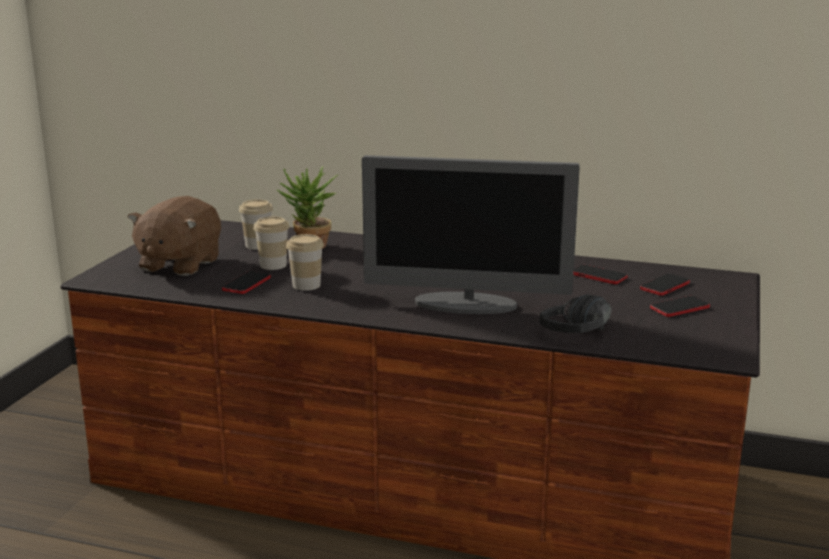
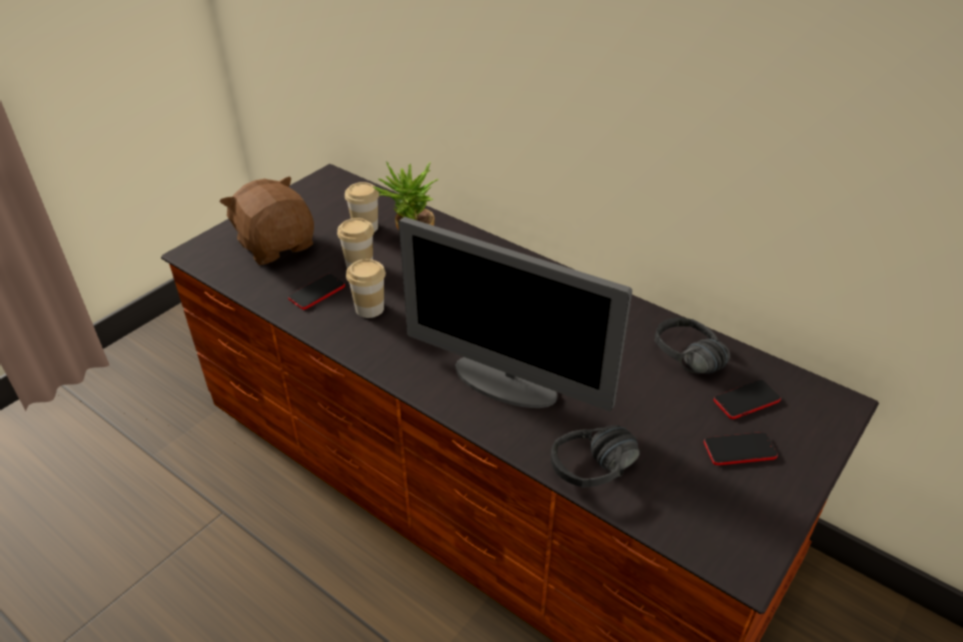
camera: 20 degrees right, 20 degrees up
(179, 264) = (277, 245): brown plush toy -> brown plush toy turned 105 degrees clockwise
(598, 275) = (680, 361): phone -> black headphones

